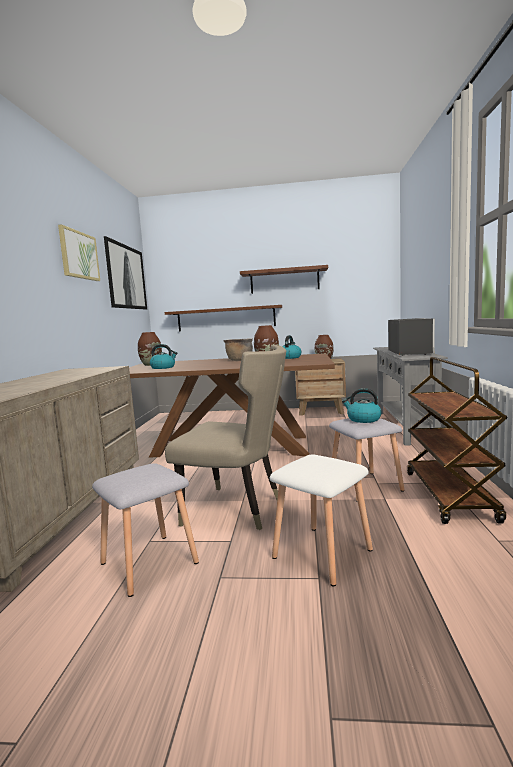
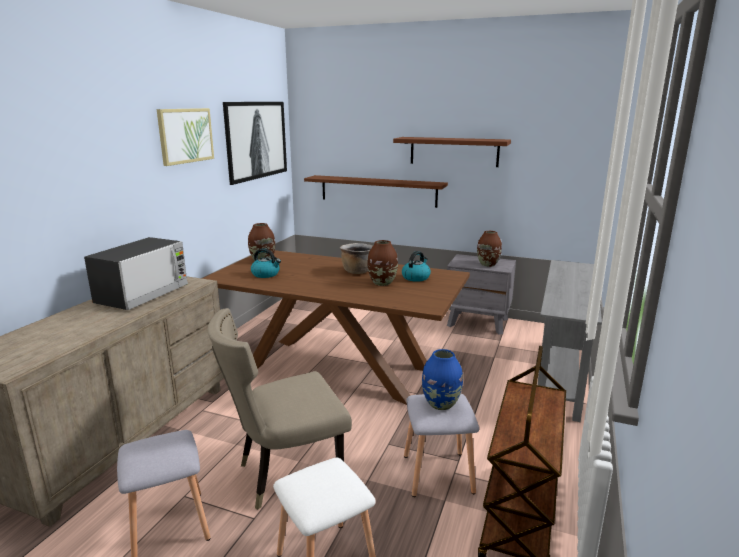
camera: 15 degrees right, 10 degrees up
(237, 510) = (285, 475): beige chair -> beige chair turned 120 degrees clockwise
(321, 411) = (478, 322): brown nightstand -> grey nightstand
(363, 419) = (441, 404): kettle -> blue vase
(409, 353) = (571, 294): microwave -> microwave (143, 294)

